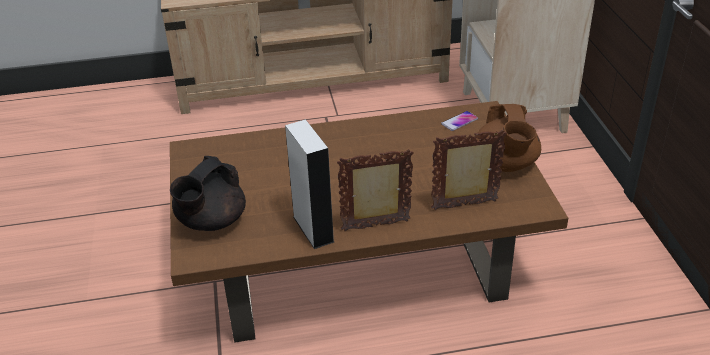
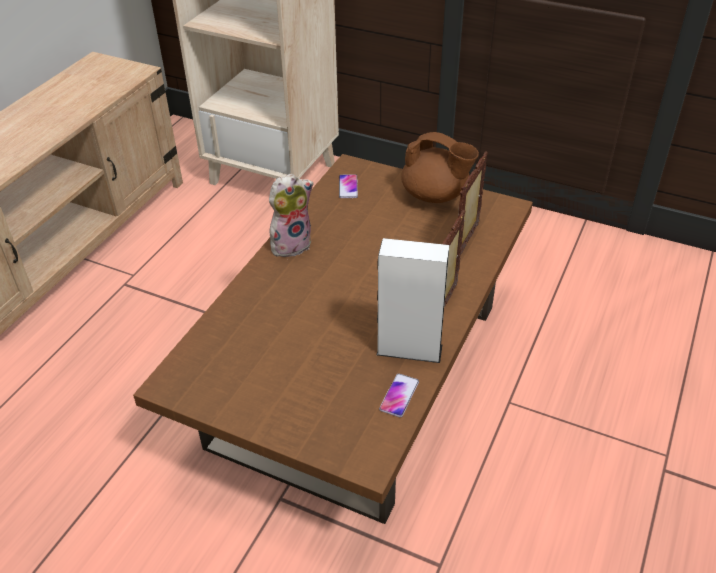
camera: 55 degrees left, 5 degrees up
(211, 221) = (322, 421): black teapot -> none
(263, 244) = (399, 396): none -> phone
(365, 129) = (291, 244): none -> plush toy

